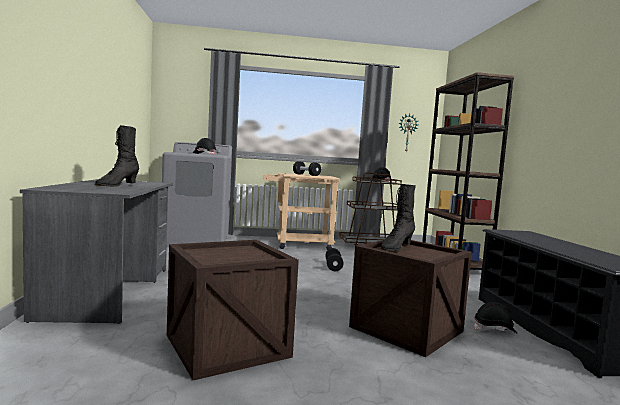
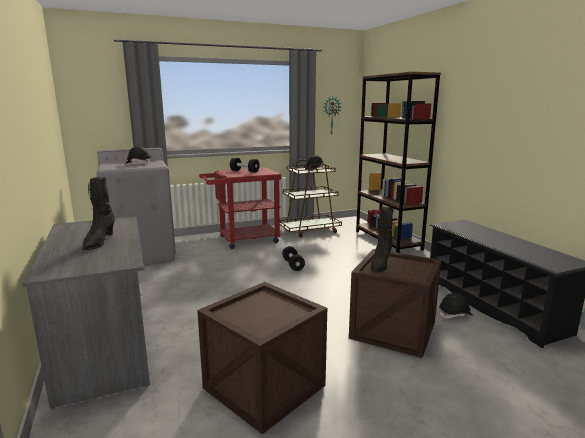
camera: 15 degrees left, 10 degrees up
(297, 244) = (243, 240): beige cart -> red cart

